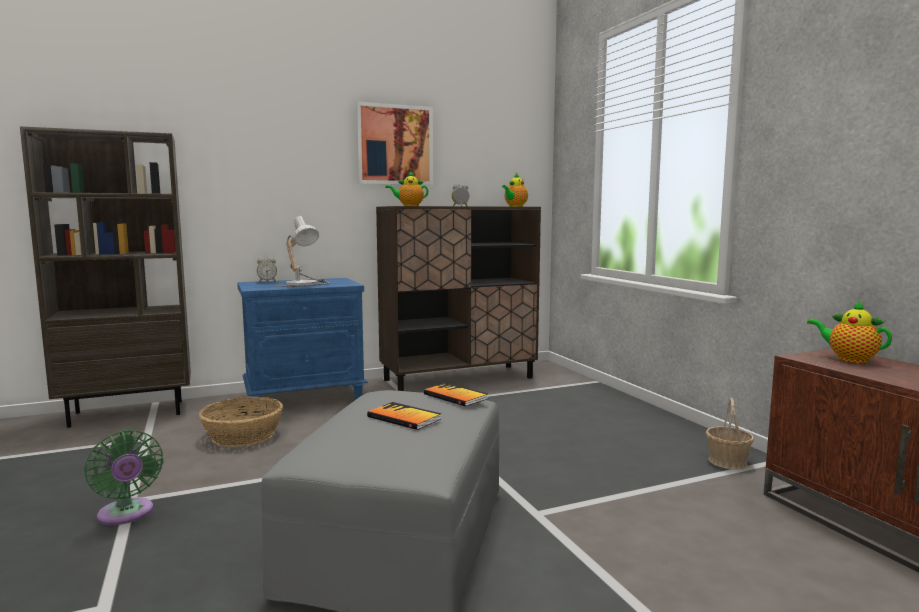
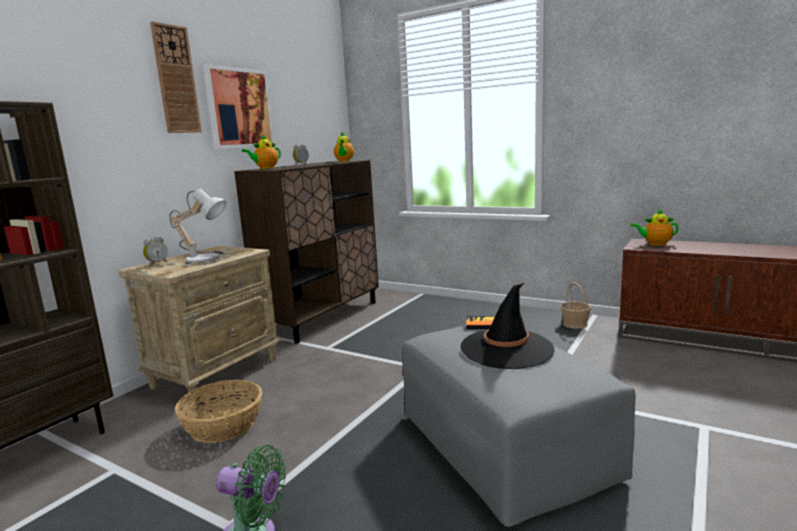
camera: 35 degrees left, 5 degrees up
(305, 398) = (217, 372): blue nightstand -> beige nightstand
(324, 117) = (176, 80): none -> wall clock
(404, 418) = (506, 349): book -> black hat

